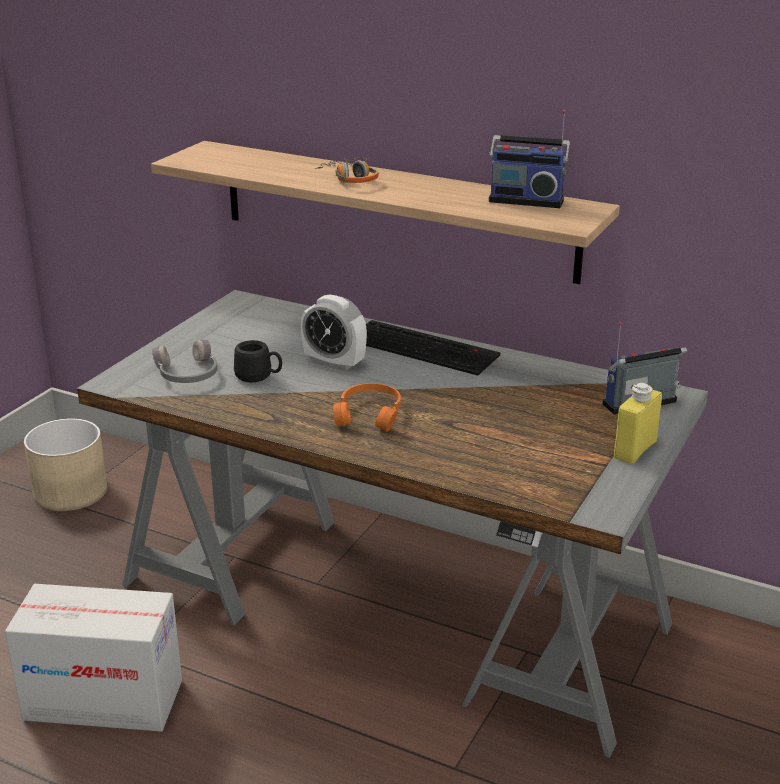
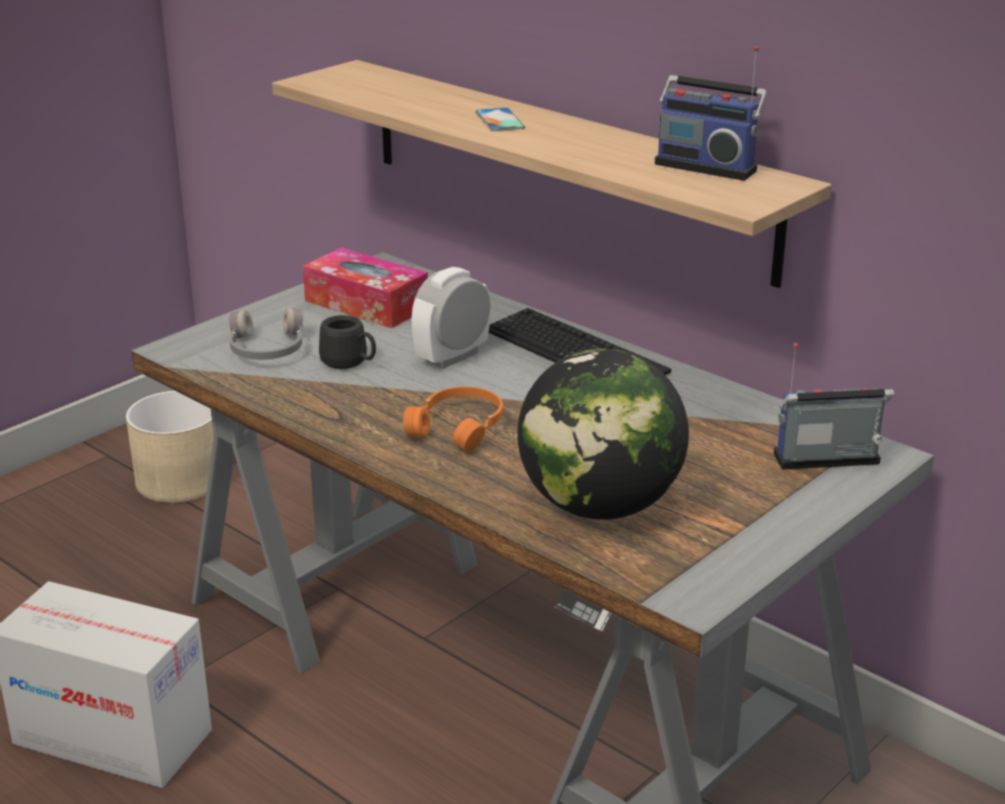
camera: 15 degrees right, 0 degrees up
(245, 331) = (366, 304): none -> tissue box
(334, 363) = (452, 357): alarm clock -> alarm clock turned 90 degrees clockwise
(351, 179) = (499, 120): headphones -> phone
(503, 458) = (600, 506): none -> globe
(635, 450) = (784, 521): yellow bottle -> none

